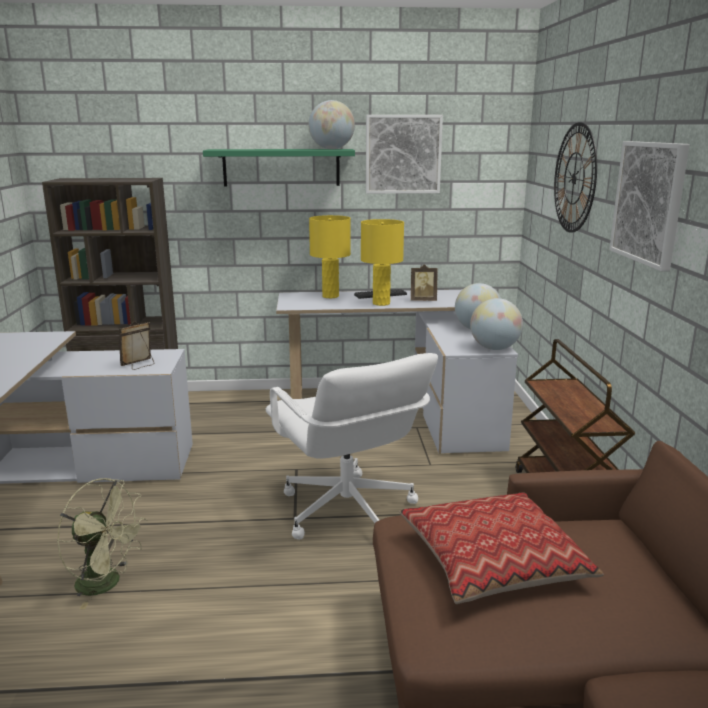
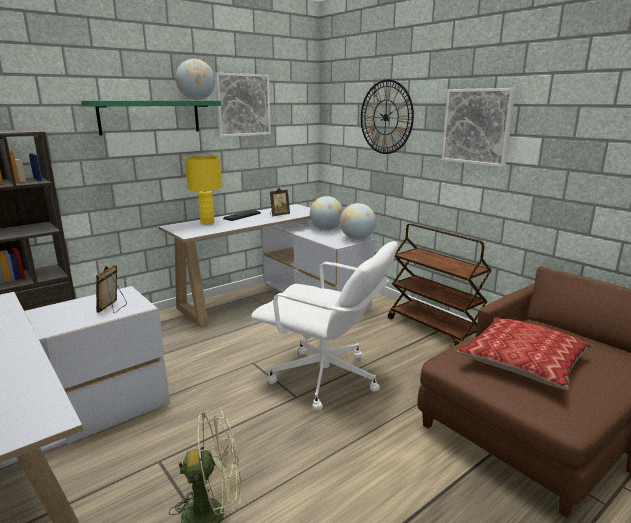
camera: 35 degrees left, 0 degrees up
(381, 303) = (255, 221): yellow table lamp -> none

